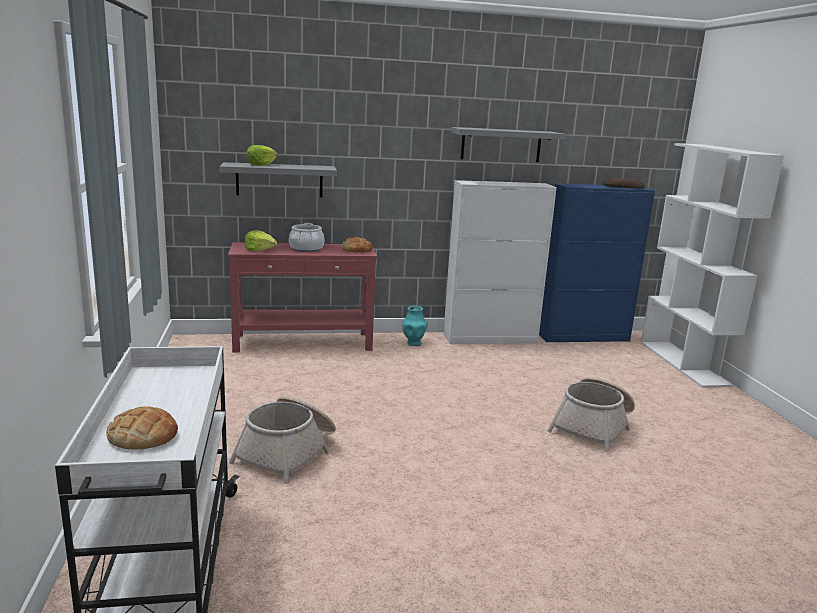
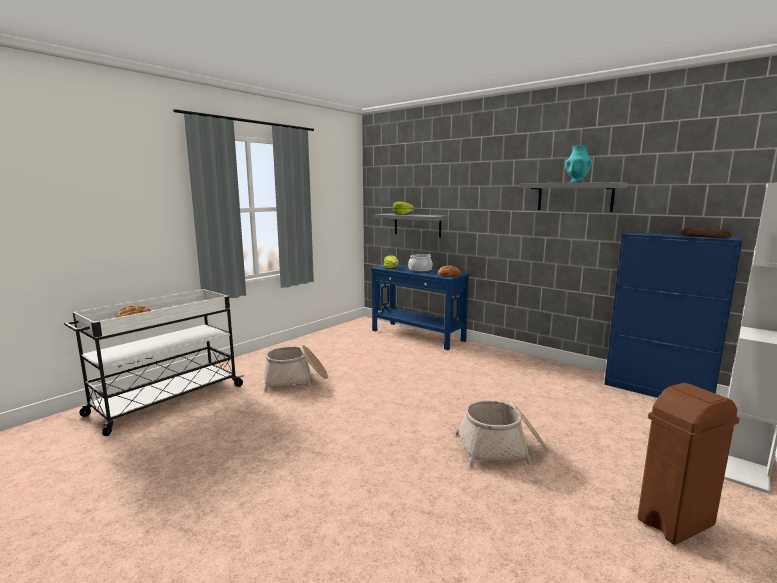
camera: 50 degrees right, 5 degrees down
(304, 343) = (417, 336): red console table -> blue console table
(413, 343) = (485, 354): turquoise vase -> turquoise vase (577, 182)
(490, 338) = (555, 367): white cabinet -> none
(738, 426) = (676, 522): none -> brown trash can

